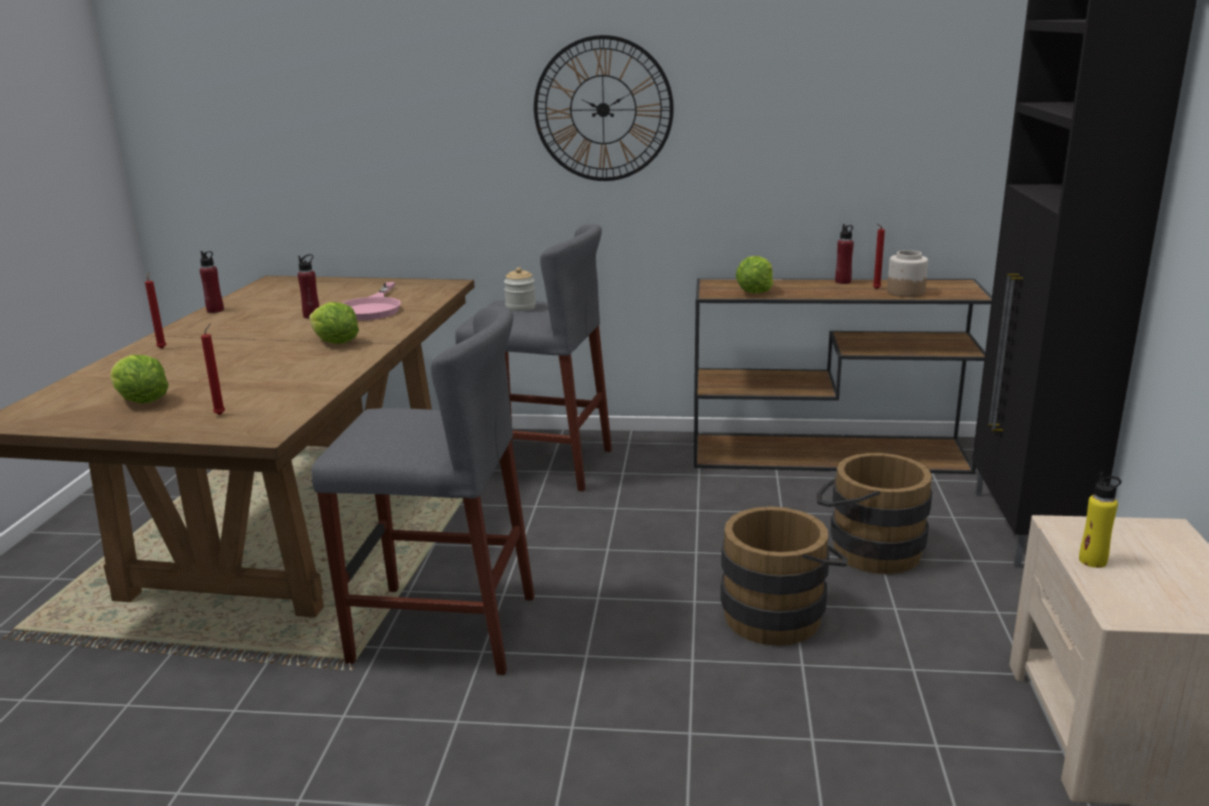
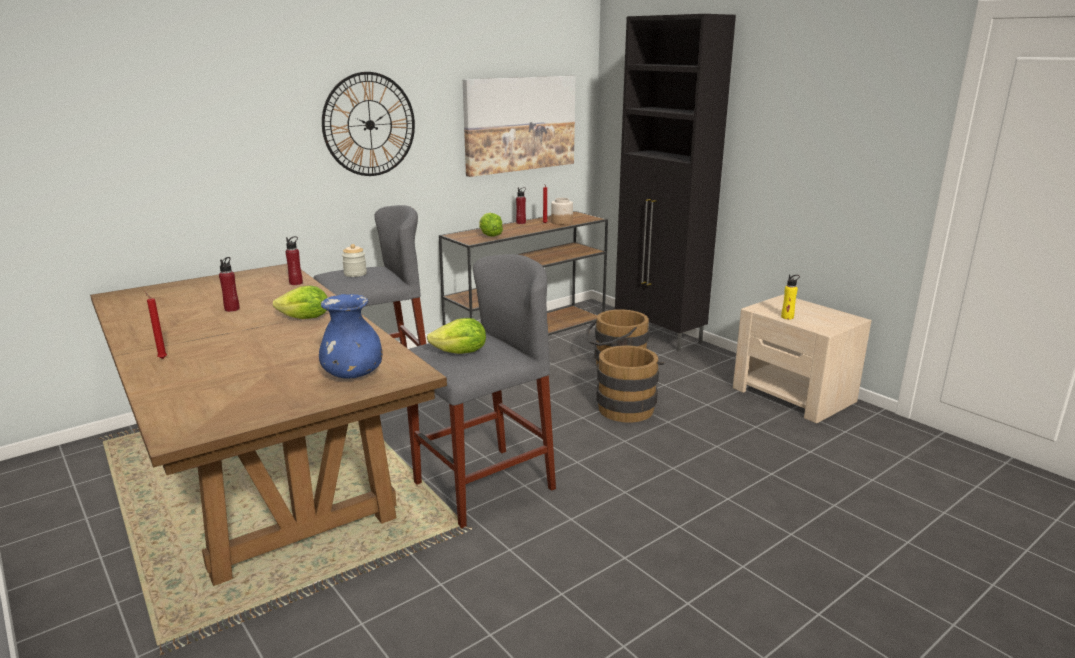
camera: 45 degrees left, 0 degrees up
(141, 401) = (263, 389): lettuce -> lettuce (461, 353)
(215, 310) = (125, 326): red bottle -> red bottle (296, 283)
(221, 414) = (352, 375): red candle -> blue vase
(372, 308) = (267, 294): pink frying pan -> none
(870, 122) = (520, 124): none -> picture

